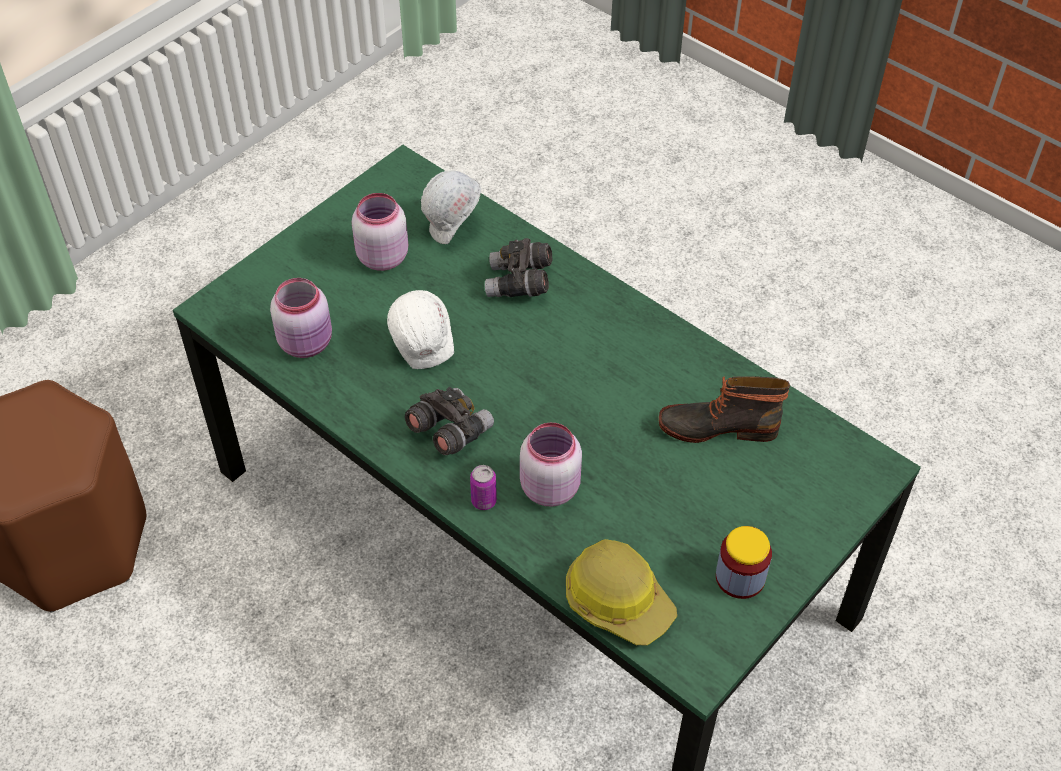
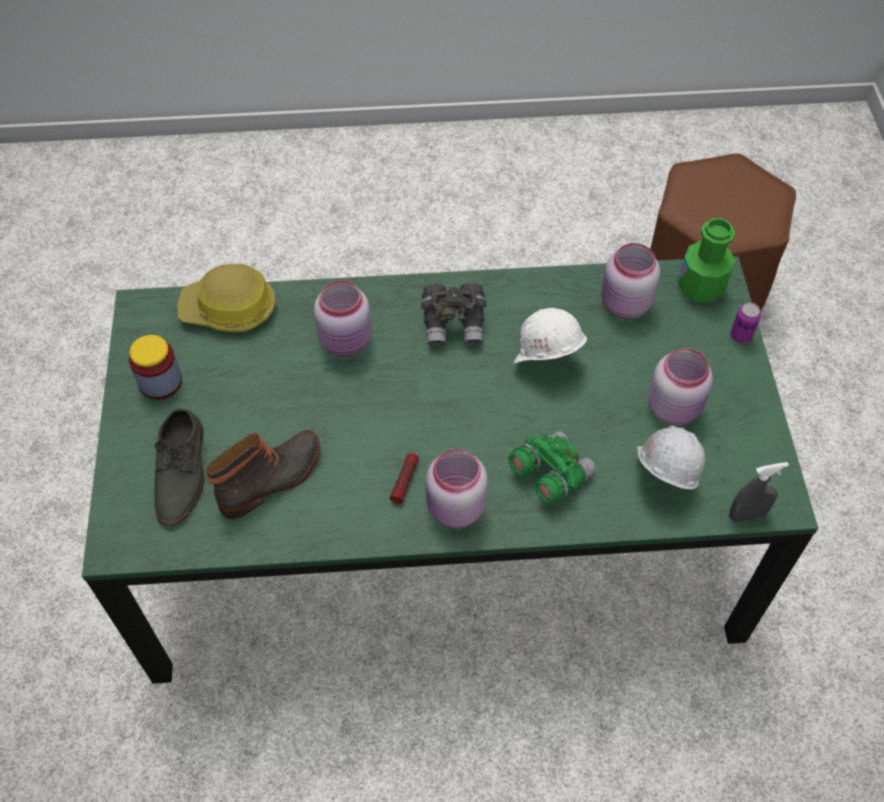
camera: 135 degrees right, 5 degrees up
(236, 310) = (700, 287): none -> green bottle
(432, 177) = (747, 515): none -> grey spray bottle
(484, 501) = (378, 301): can -> can (741, 336)
(519, 283) = (549, 474): grey binoculars -> green binoculars
(608, 312) = (454, 509): none -> pink jar
(622, 353) = (404, 481): none -> flashlight
(783, 484) = (182, 472): none -> grey shoe

